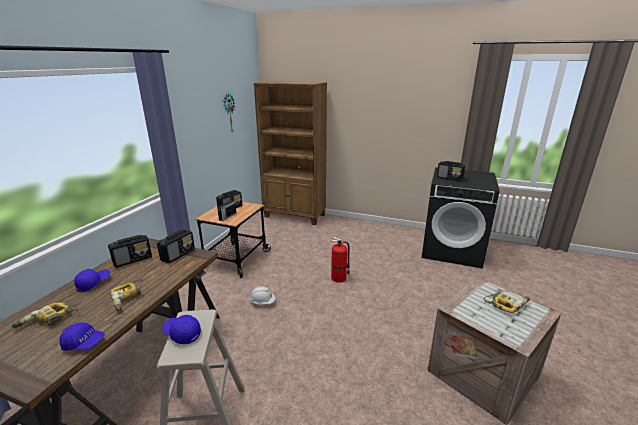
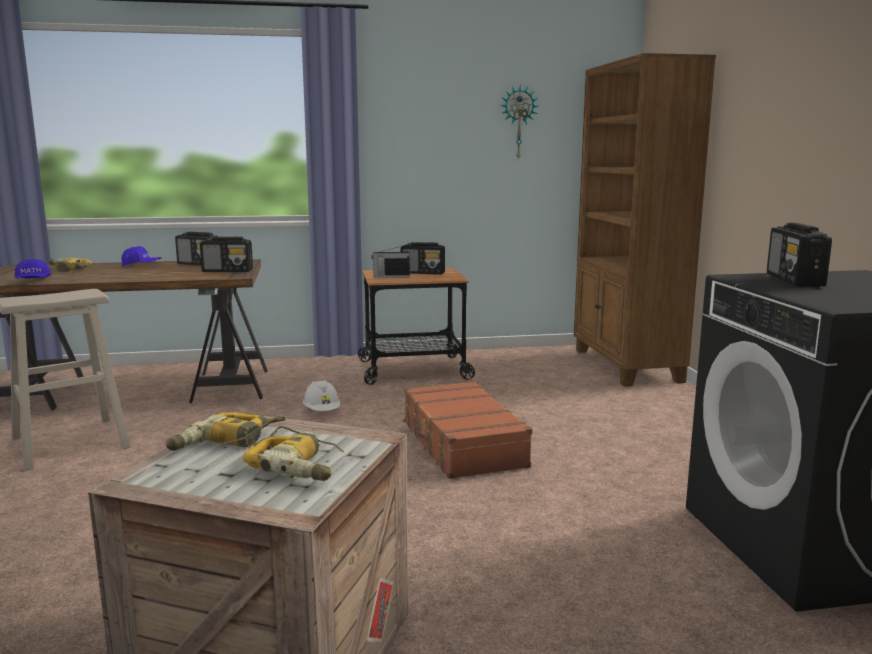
camera: 60 degrees right, 10 degrees down
(129, 298) = (117, 276): power drill -> power drill (226, 443)
(182, 333) = (53, 295): blue cap -> none
(339, 278) = (461, 444): fire extinguisher -> brown suitcase

